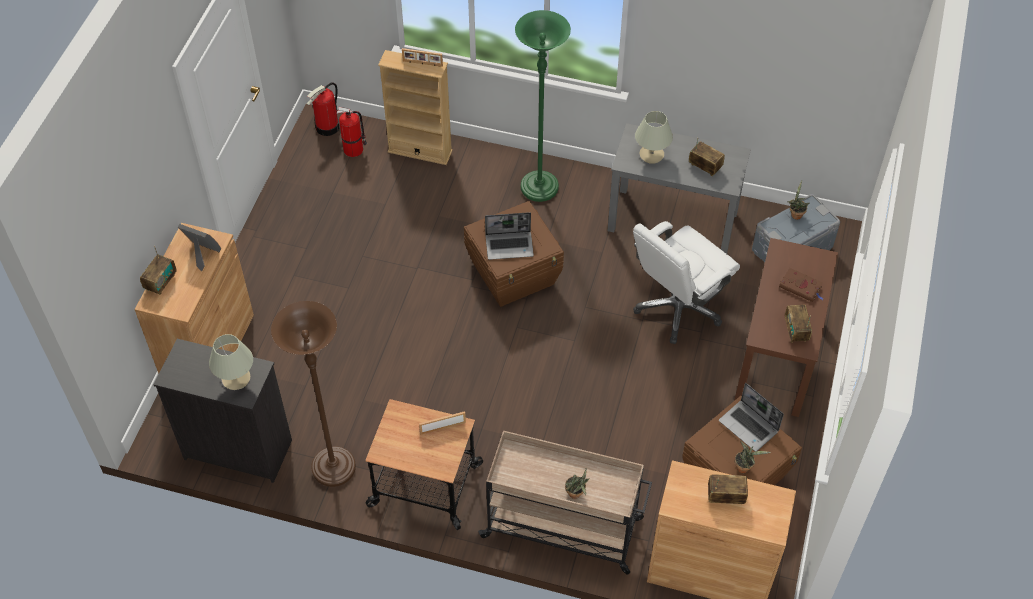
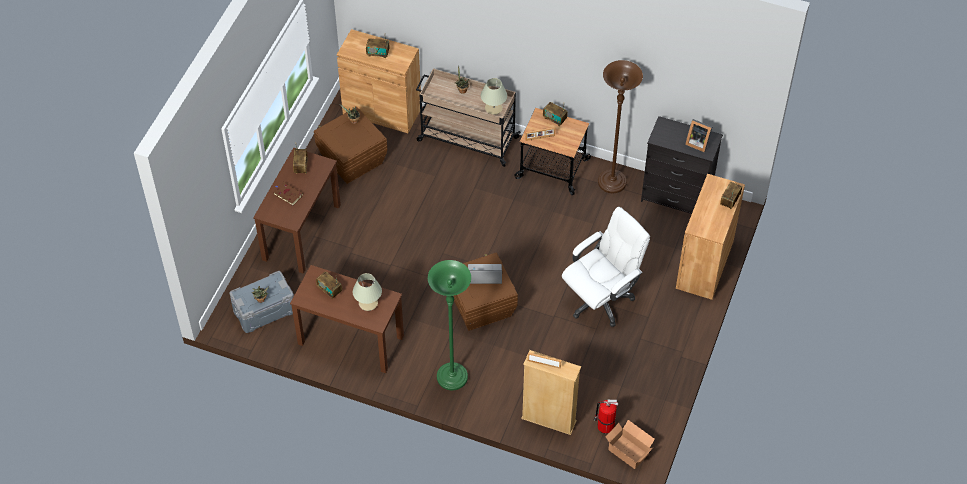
camera: 175 degrees left, 0 degrees up
(202, 254) = (704, 218): picture frame -> picture frame (697, 142)
(236, 378) = (670, 134): beige table lamp -> beige table lamp (493, 108)
(327, 127) = (628, 450): fire extinguisher -> cardboard box
(420, 463) = (554, 119): none -> radio
(673, 221) = (350, 340): grey desk -> brown desk
(678, 308) = (363, 271): white office chair -> white office chair (601, 299)
(749, 426) = (343, 143): laptop -> none

